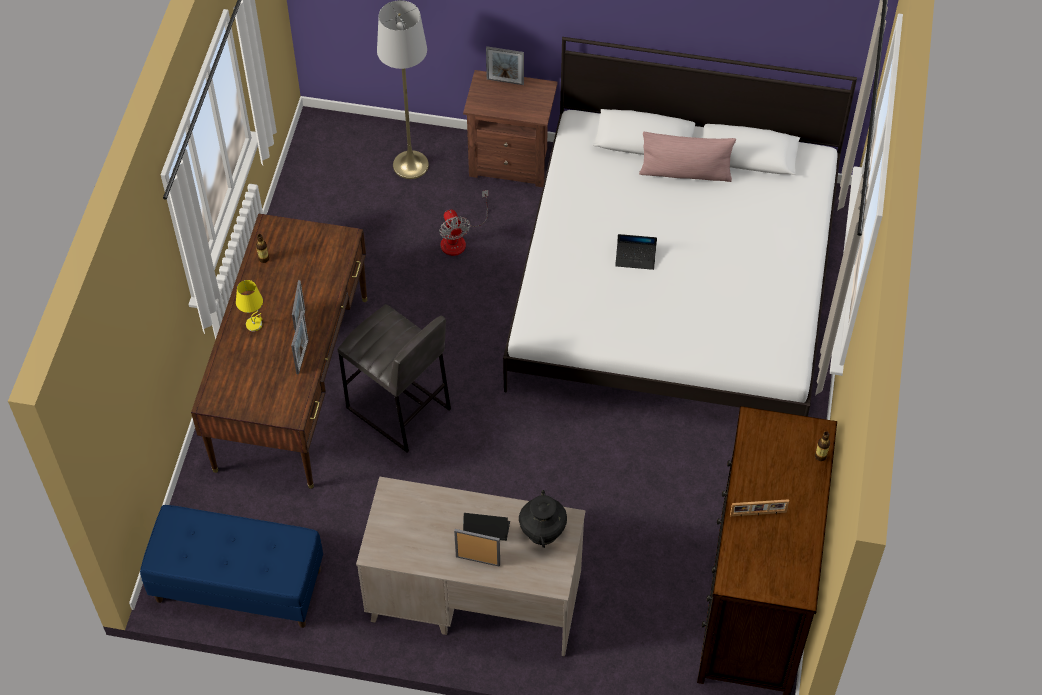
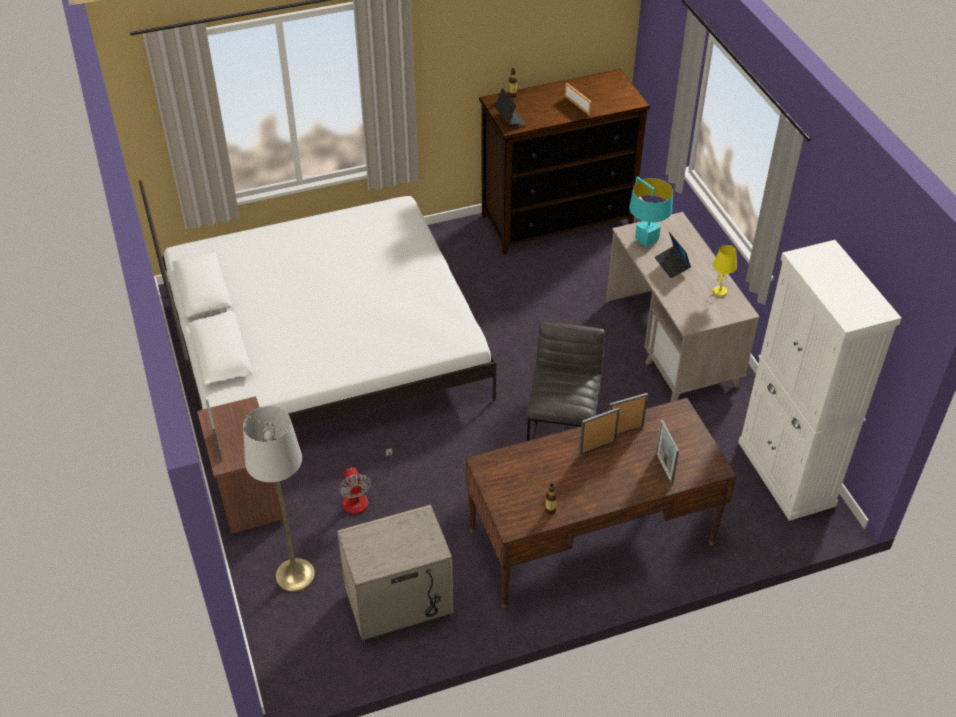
camera: 120 degrees left, 10 degrees down
(238, 585) = (786, 474): blue bench -> white cabinet
(254, 324) = (621, 479): yellow table lamp -> yellow table lamp (719, 291)
(330, 218) = (399, 605): none -> beige nightstand
(459, 239) = (362, 497): fan -> fan turned 120 degrees clockwise
(478, 560) = (697, 260): picture frame -> picture frame (664, 468)
(542, 531) = (646, 240): black vase -> turquoise table lamp
(635, 258) = (356, 309): laptop -> laptop (510, 119)
(685, 173) = (245, 315): pink pillow -> none

